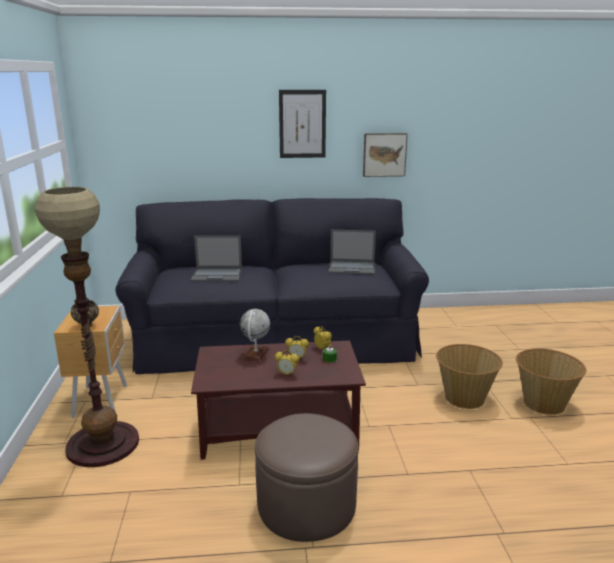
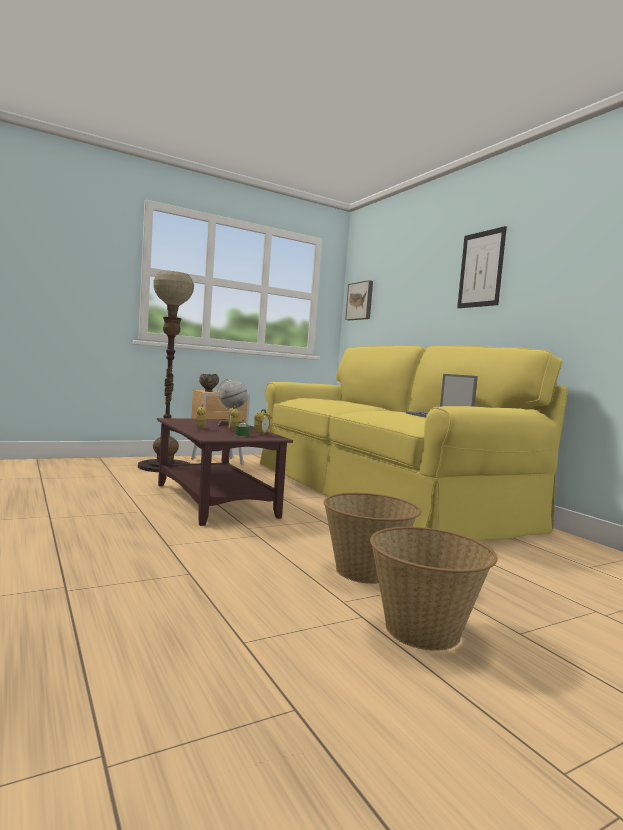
camera: 65 degrees right, 15 degrees down
(217, 275) = (338, 401): laptop -> none
(275, 339) = (377, 490): black sofa -> yellow sofa
(306, 505) = (106, 513): brown ottoman -> none
(384, 154) = (564, 297): picture -> picture (360, 301)

